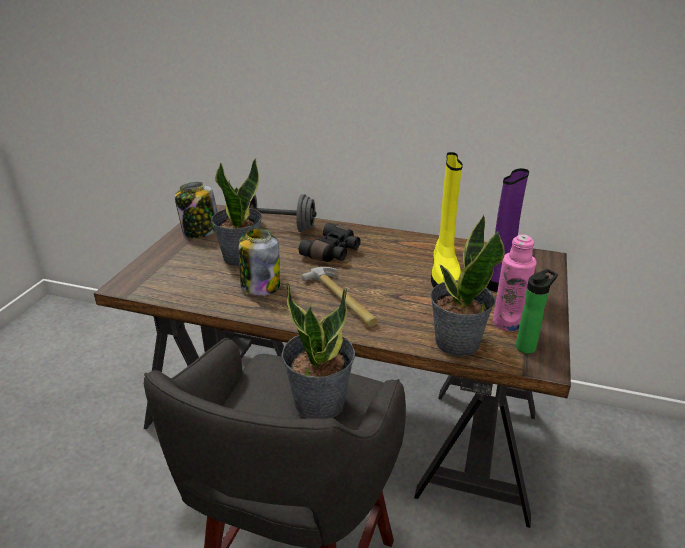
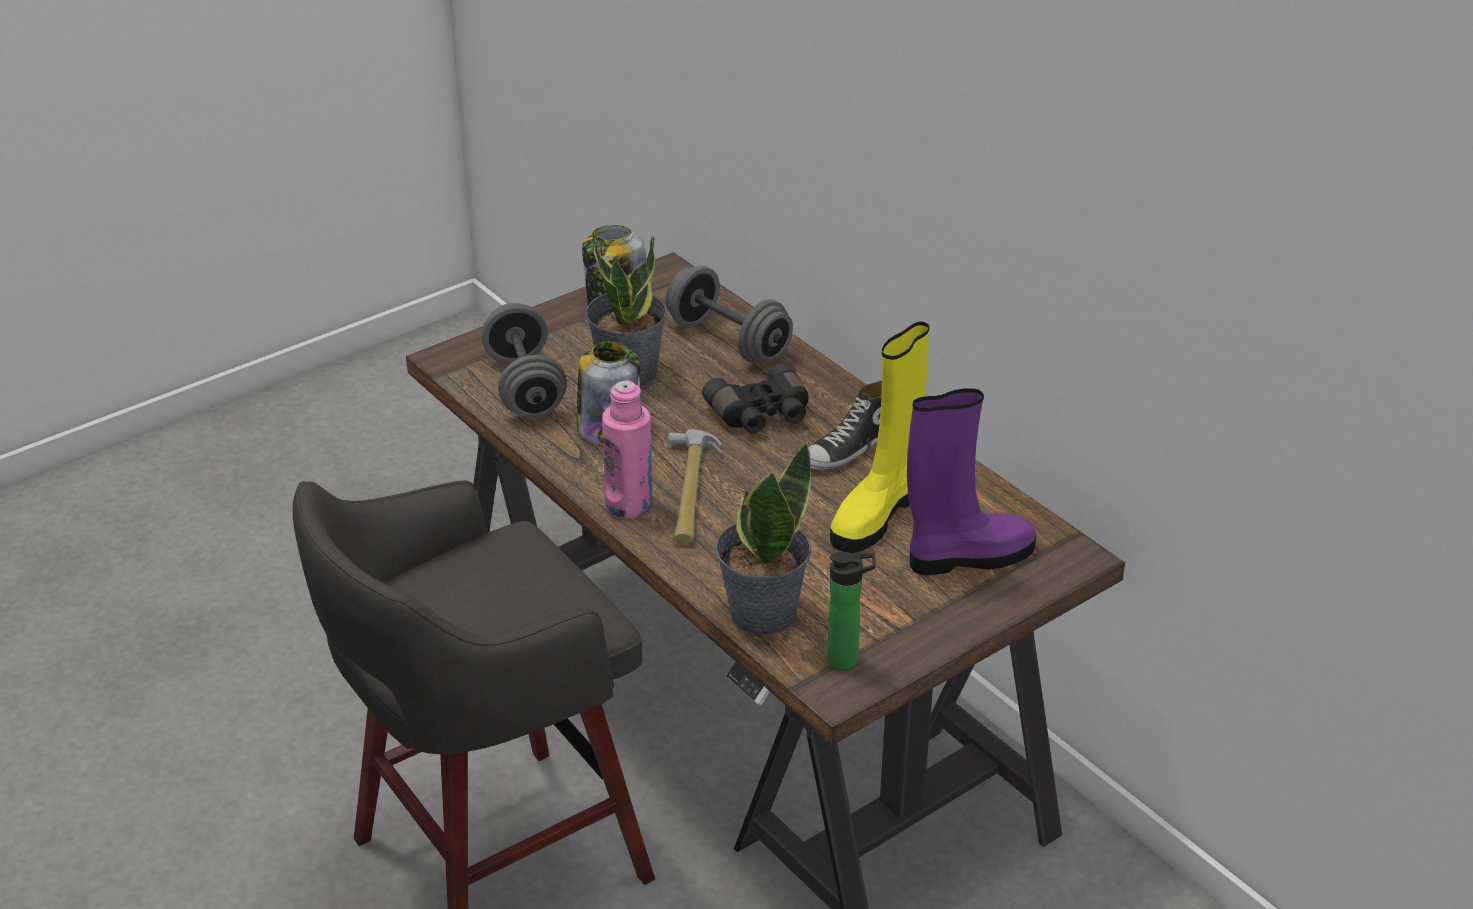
camera: 35 degrees right, 5 degrees up
(188, 283) = (525, 387): none -> grey dumbbell
(319, 401) = (519, 603): potted plant -> none
(392, 252) = (847, 450): none -> shoe
(508, 322) = (867, 619): pink bottle -> pink bottle (629, 505)

